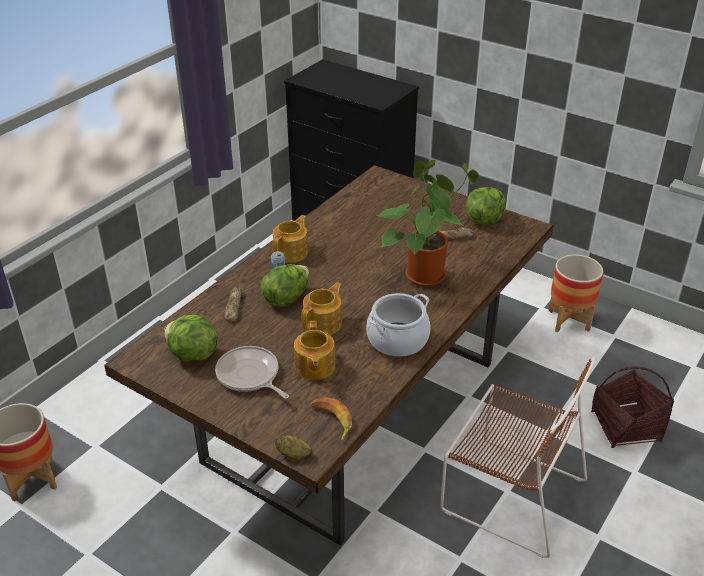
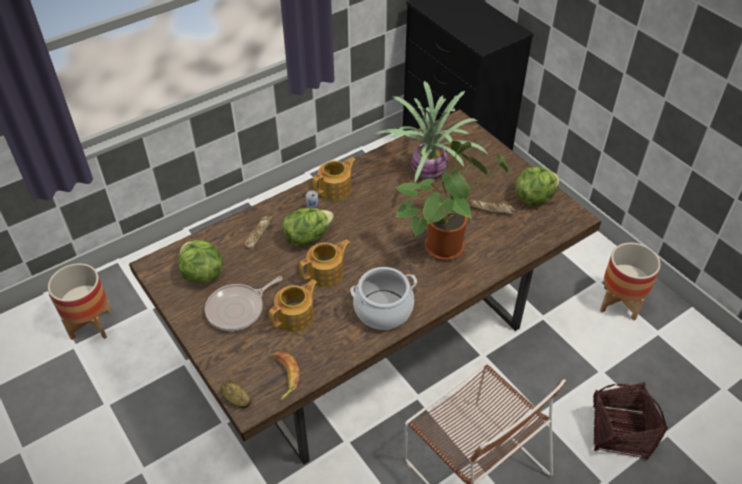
camera: 20 degrees right, 10 degrees up
(249, 376) = (238, 309): frying pan -> frying pan turned 105 degrees counterclockwise
(314, 367) = (296, 317): teapot -> teapot turned 150 degrees counterclockwise
(373, 221) = (427, 173): none -> potted plant

